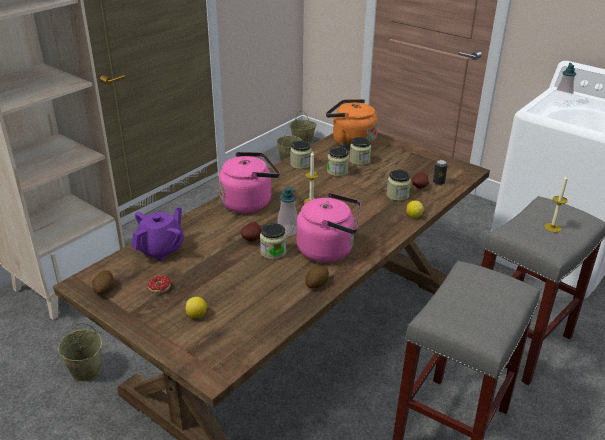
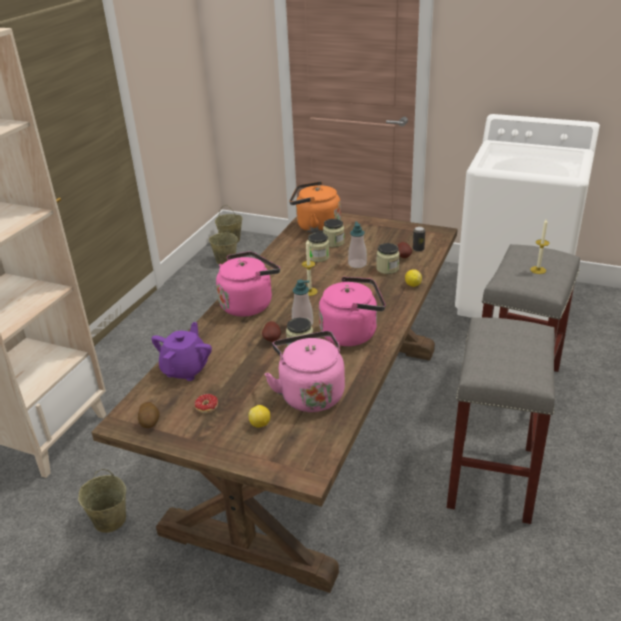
camera: 15 degrees left, 0 degrees up
(258, 298) = (310, 393): none -> pink kettle
(301, 164) = (279, 257): jar -> none
(316, 283) = (358, 367): potato -> none
(561, 104) = (503, 155): soap dispenser -> soap dispenser (357, 264)

